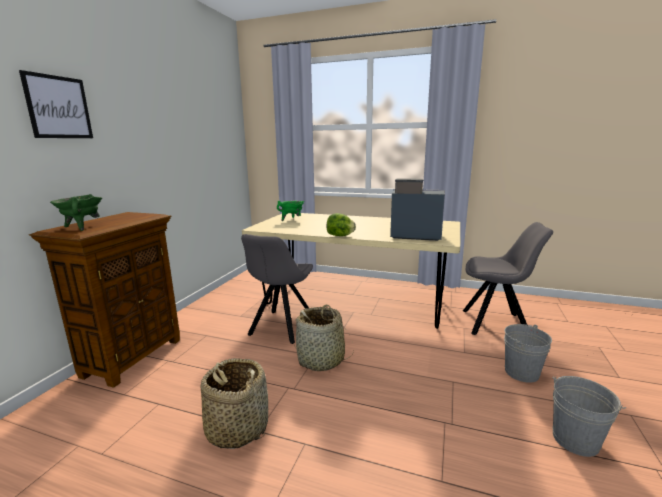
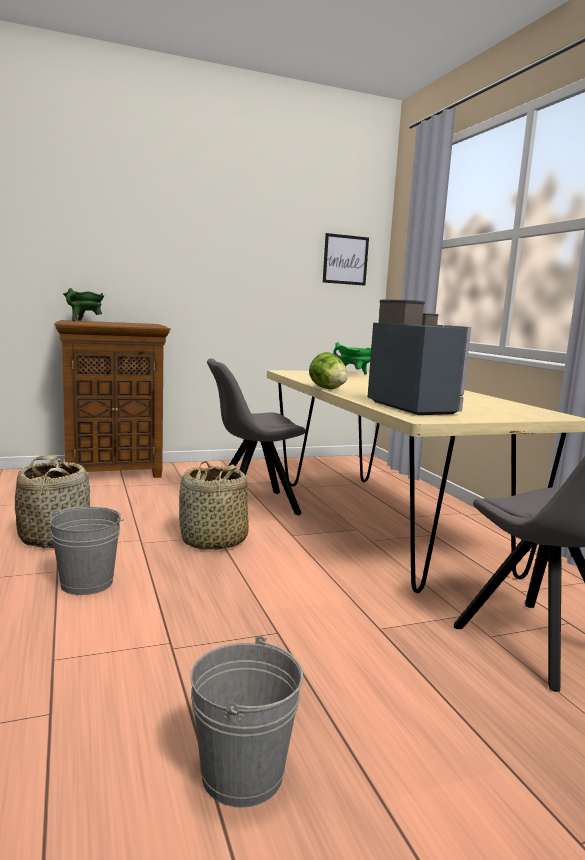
camera: 50 degrees right, 5 degrees down
(58, 107) = (109, 213): picture -> picture (345, 259)
(521, 372) = (395, 693): grey bucket -> grey bucket (87, 583)

